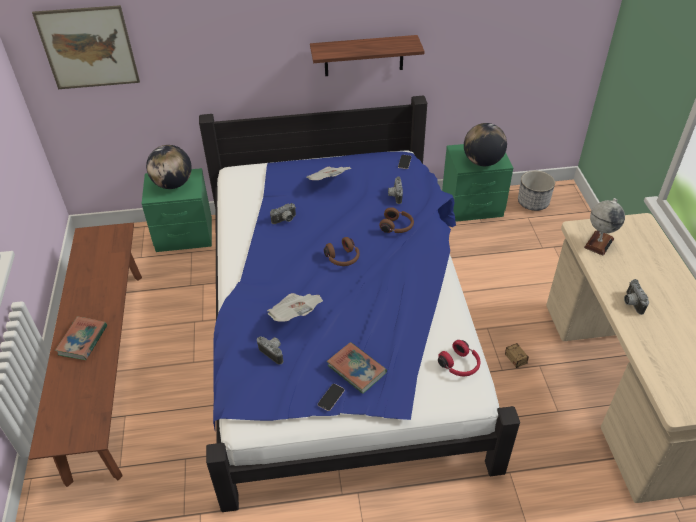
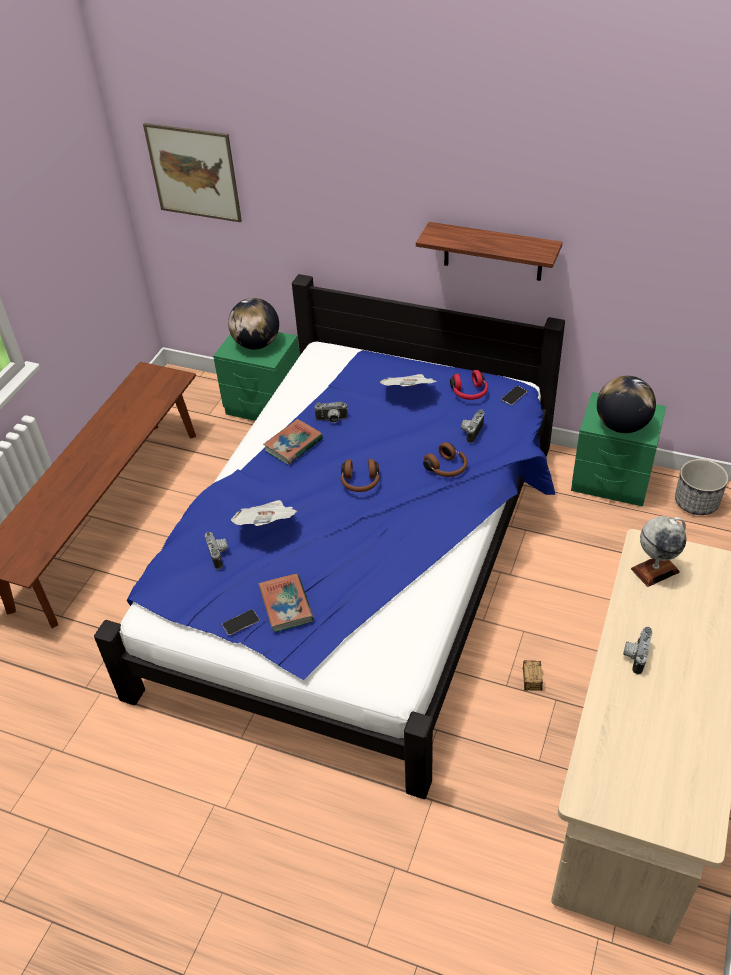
camera: 30 degrees right, 0 degrees up
(82, 340) = (74, 476): book -> book (293, 445)
(460, 365) = (401, 647): red headphones -> red headphones (469, 393)

